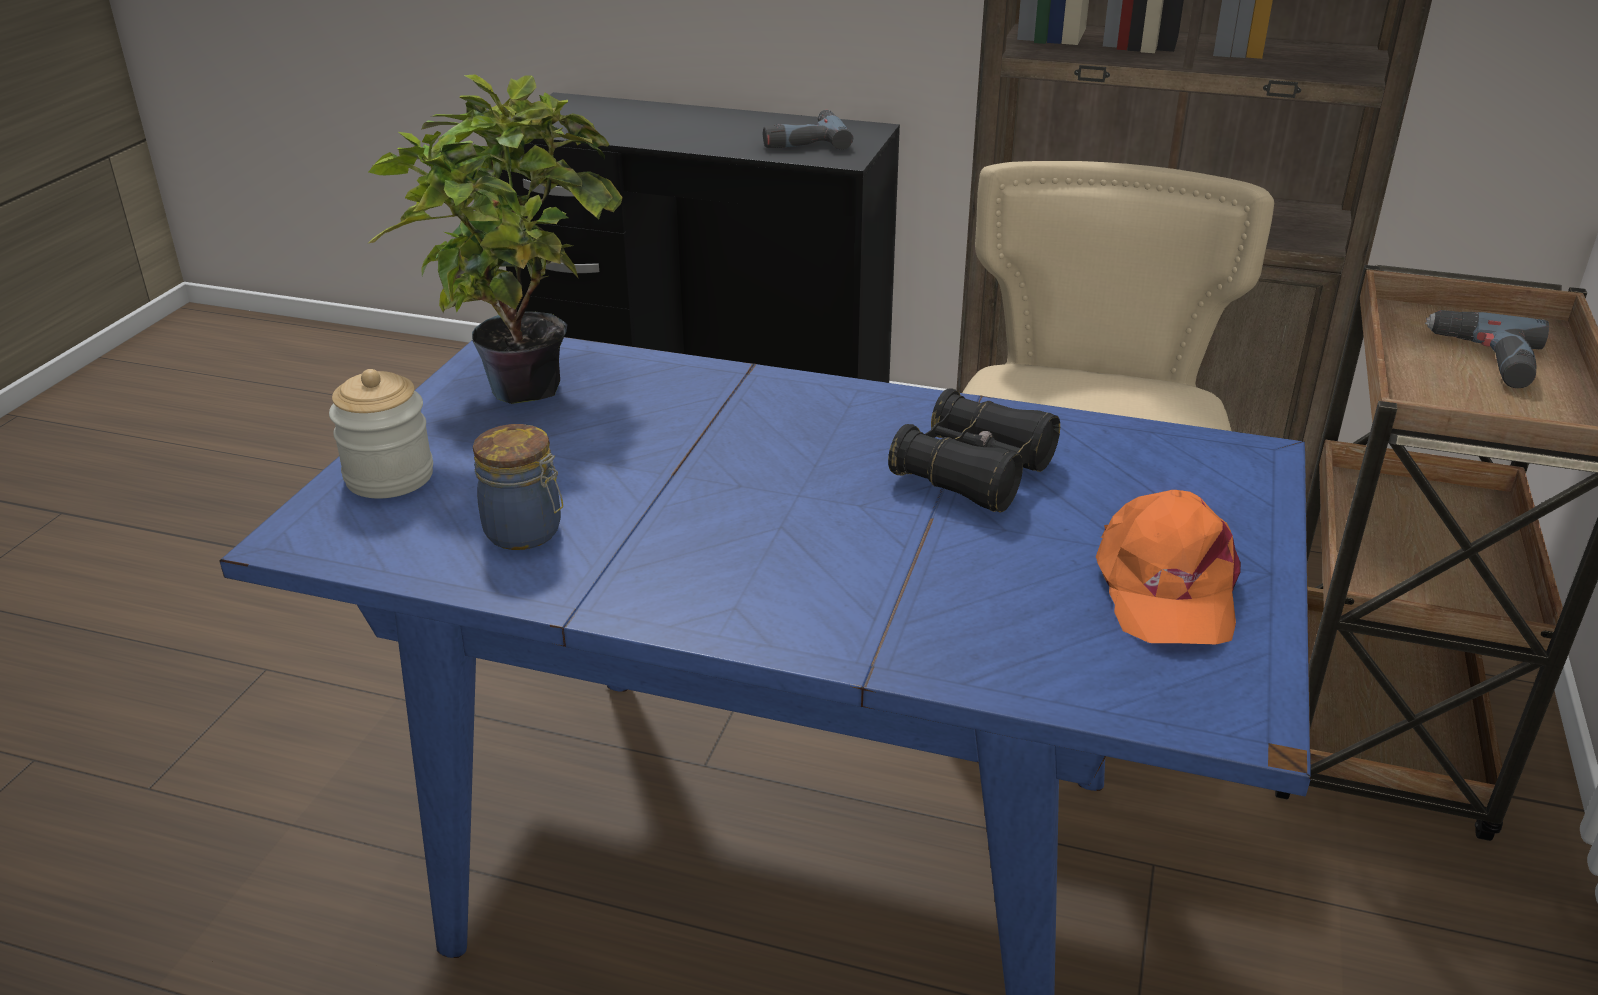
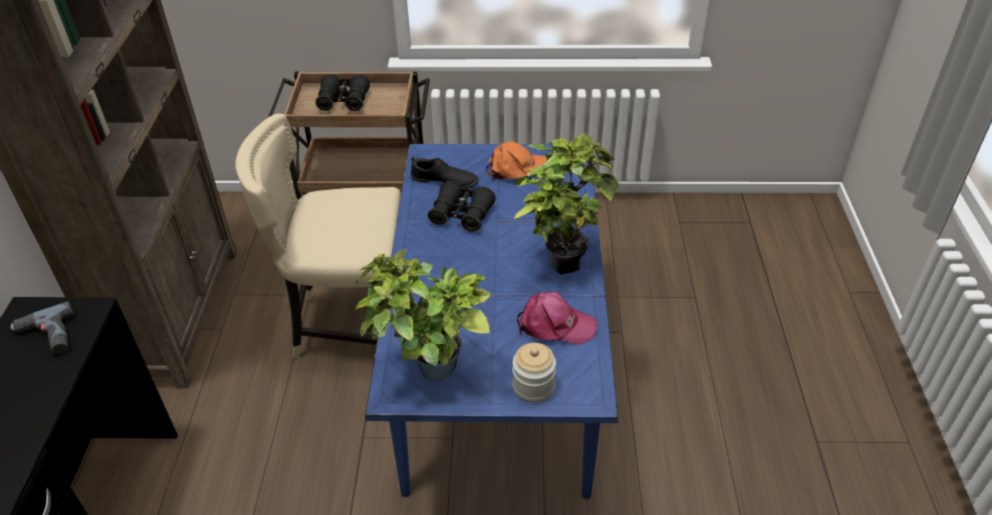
camera: 105 degrees left, 10 degrees up
(526, 532) = (555, 325): jar -> pink cap
(740, 587) = (561, 258): none -> potted plant
(1122, 467) = (444, 181): none -> black shoe
(1484, 360) = (343, 101): power drill -> black binoculars

